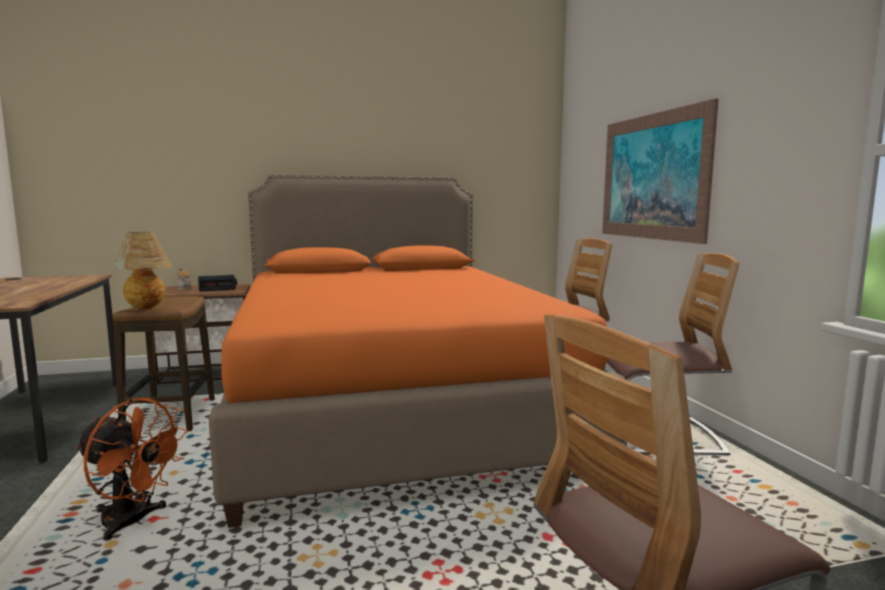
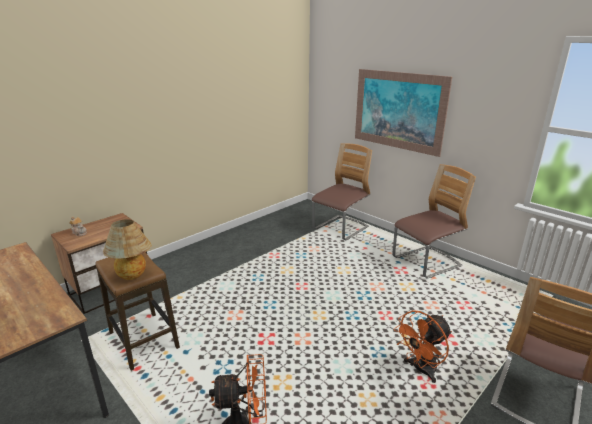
camera: 30 degrees left, 15 degrees up
(217, 288) = (108, 225): alarm clock -> none
(391, 405) = (277, 281): orange bed -> none
(456, 555) = (420, 370): none -> orange fan

